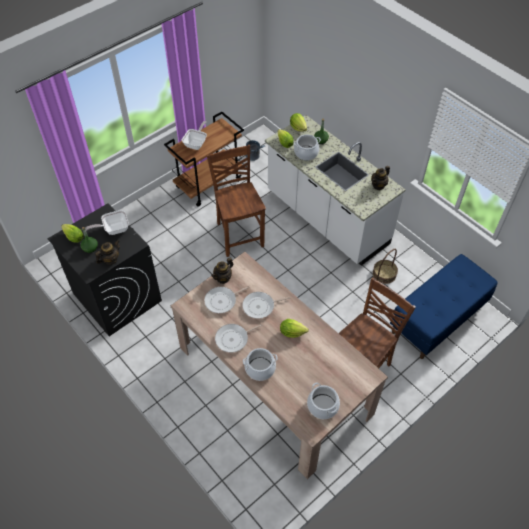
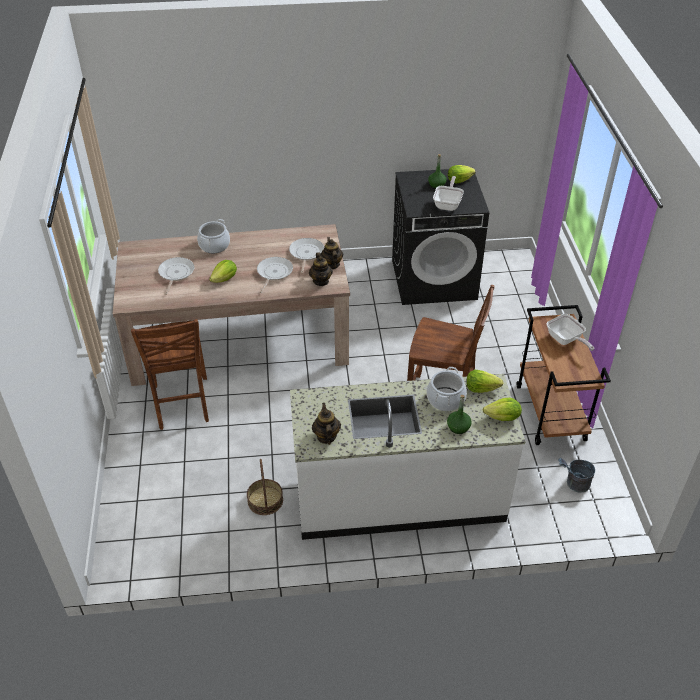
camera: 125 degrees right, 10 degrees down
(110, 259) = (410, 191): teapot -> teapot (321, 281)
(233, 339) = (259, 243): frying pan -> frying pan (175, 273)
(322, 406) = (140, 262): cooking pot -> none
(437, 319) = (160, 508): blue bench -> none

